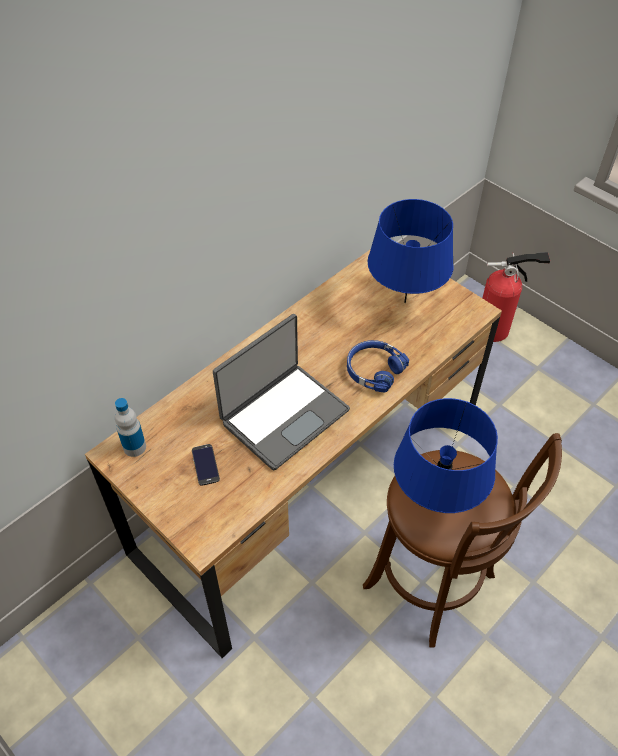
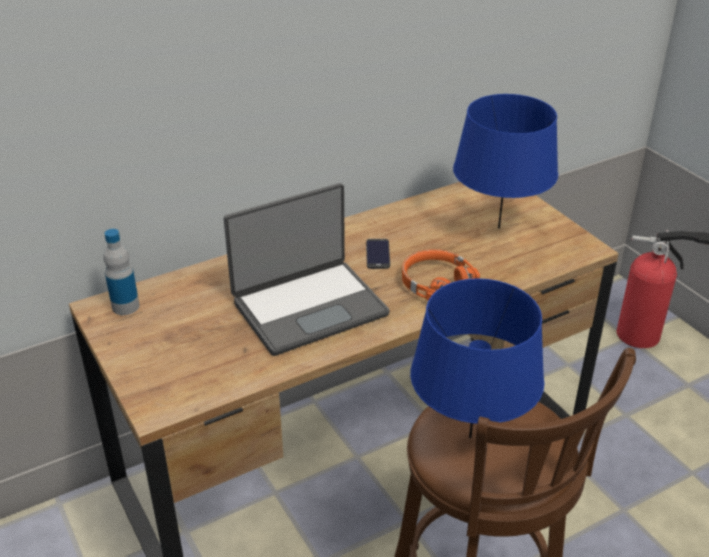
camera: 15 degrees right, 15 degrees down
(205, 465) = (196, 336): phone -> phone (377, 254)
(373, 370) = (435, 283): blue headphones -> orange headphones

